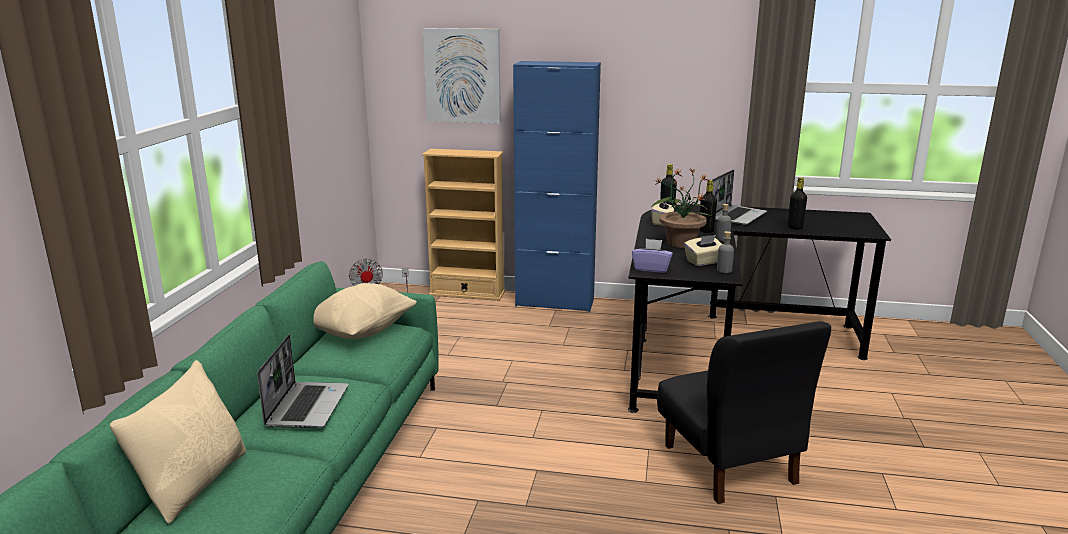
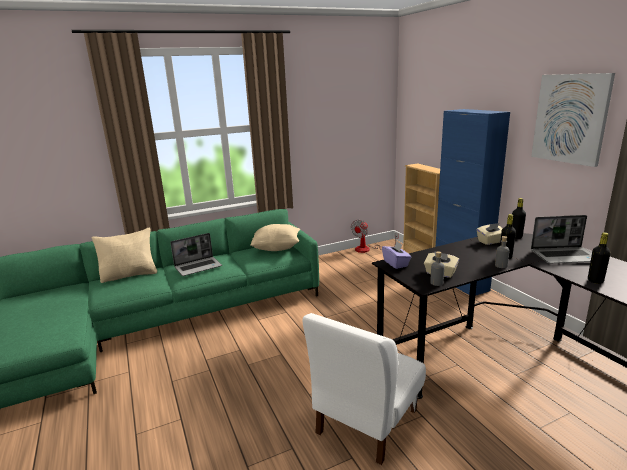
camera: 55 degrees right, 0 degrees up
(462, 75) = (437, 118): picture -> picture (570, 118)
(680, 243) = (461, 257): potted plant -> none
(729, 464) = (366, 421): black chair -> white chair

